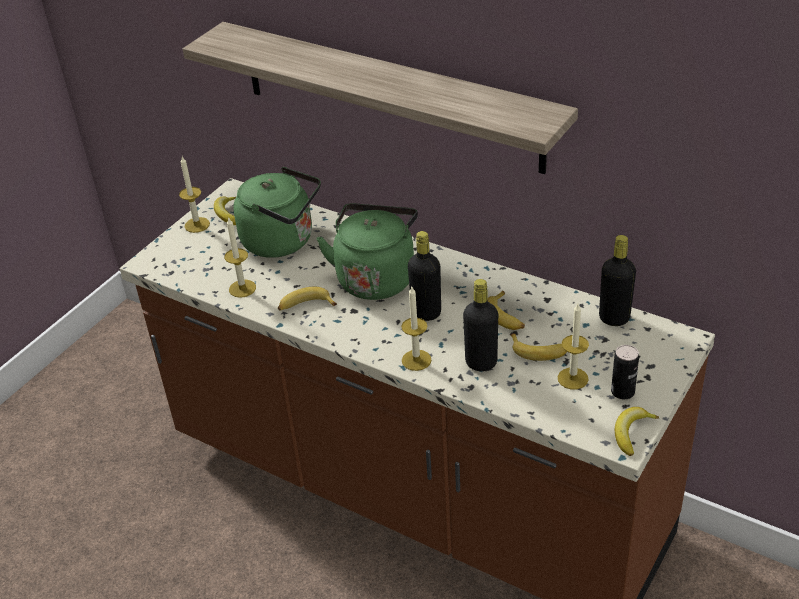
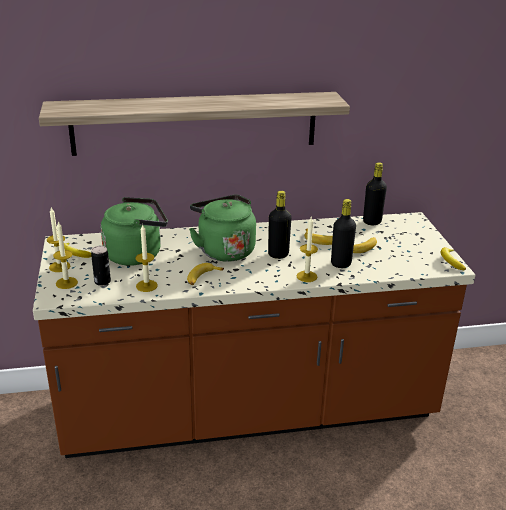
camera: 45 degrees left, 10 degrees down
(573, 378) = (393, 252): candle -> candle (66, 283)
(622, 392) = (422, 248): can -> can (102, 281)

